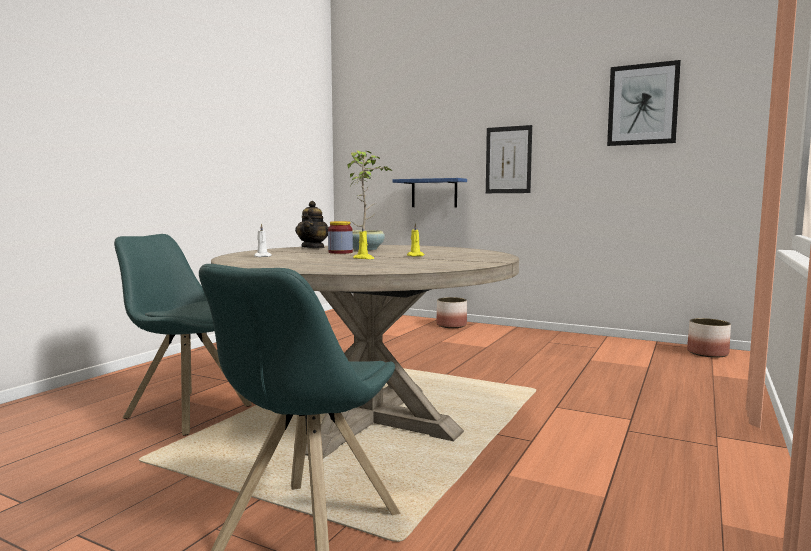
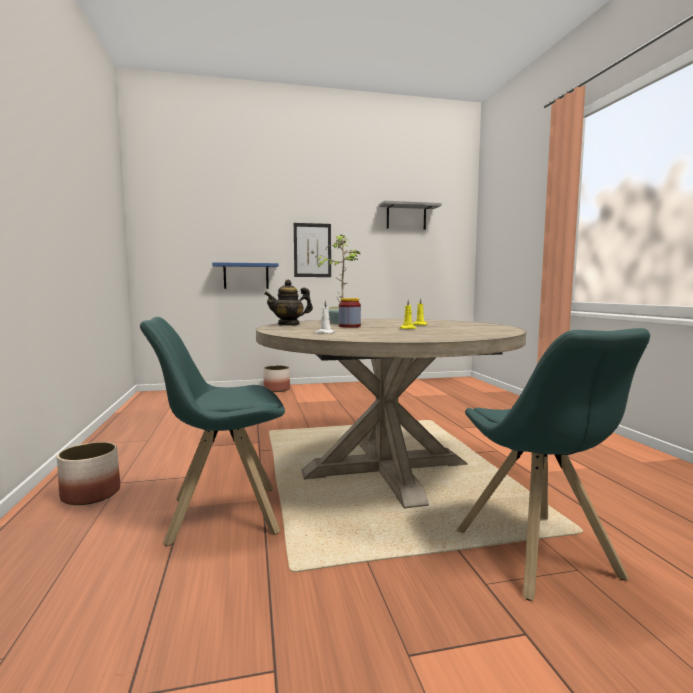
camera: 40 degrees left, 0 degrees up
(313, 247) = (289, 324): teapot -> teapot turned 105 degrees clockwise
(642, 104) = (406, 217): picture -> grey shelf
(707, 353) = (455, 381): planter -> planter (91, 494)

